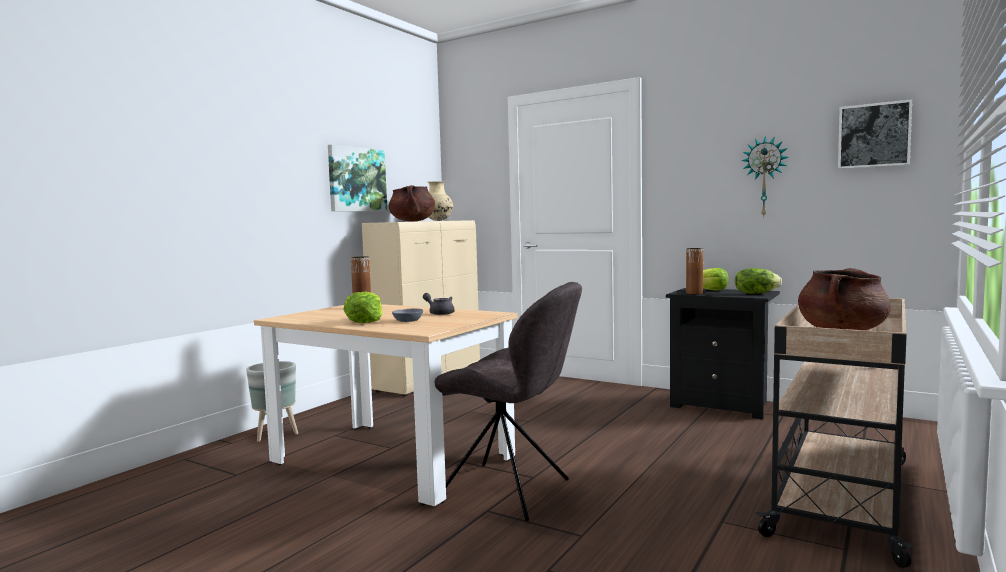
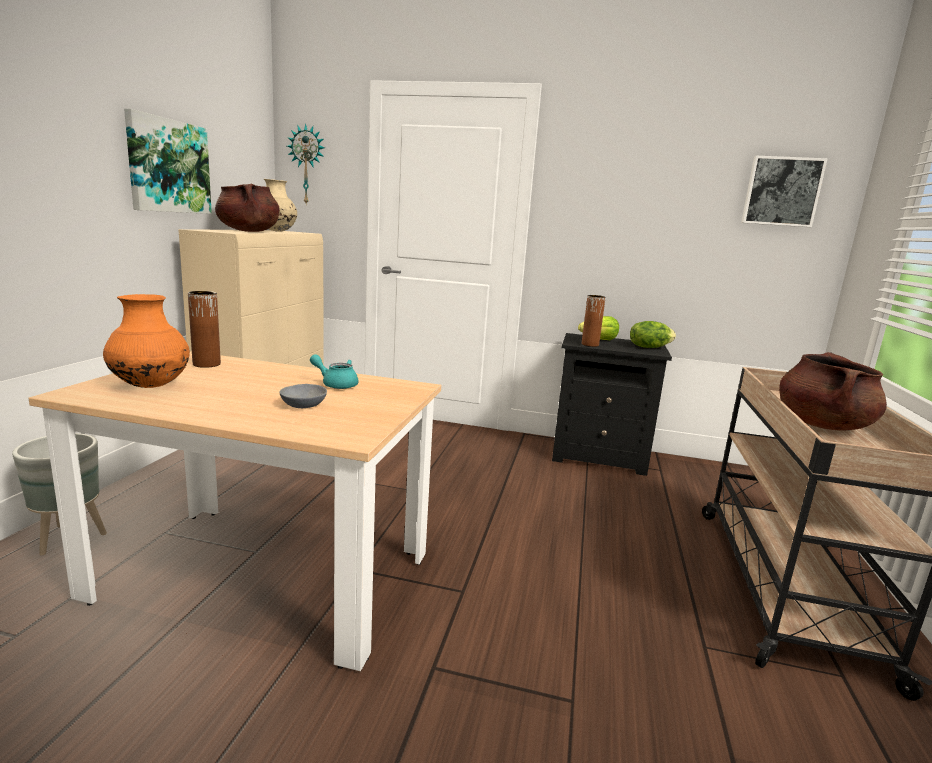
camera: 20 degrees left, 10 degrees up
(322, 315) = (151, 386): none -> orange vase
(365, 321) = (235, 405): lettuce -> none
(439, 313) = (336, 384): grey teapot -> turquoise teapot
(508, 491) = (444, 624): grey chair -> none
(765, 177) = (665, 222): wall clock -> wall clock (307, 165)

